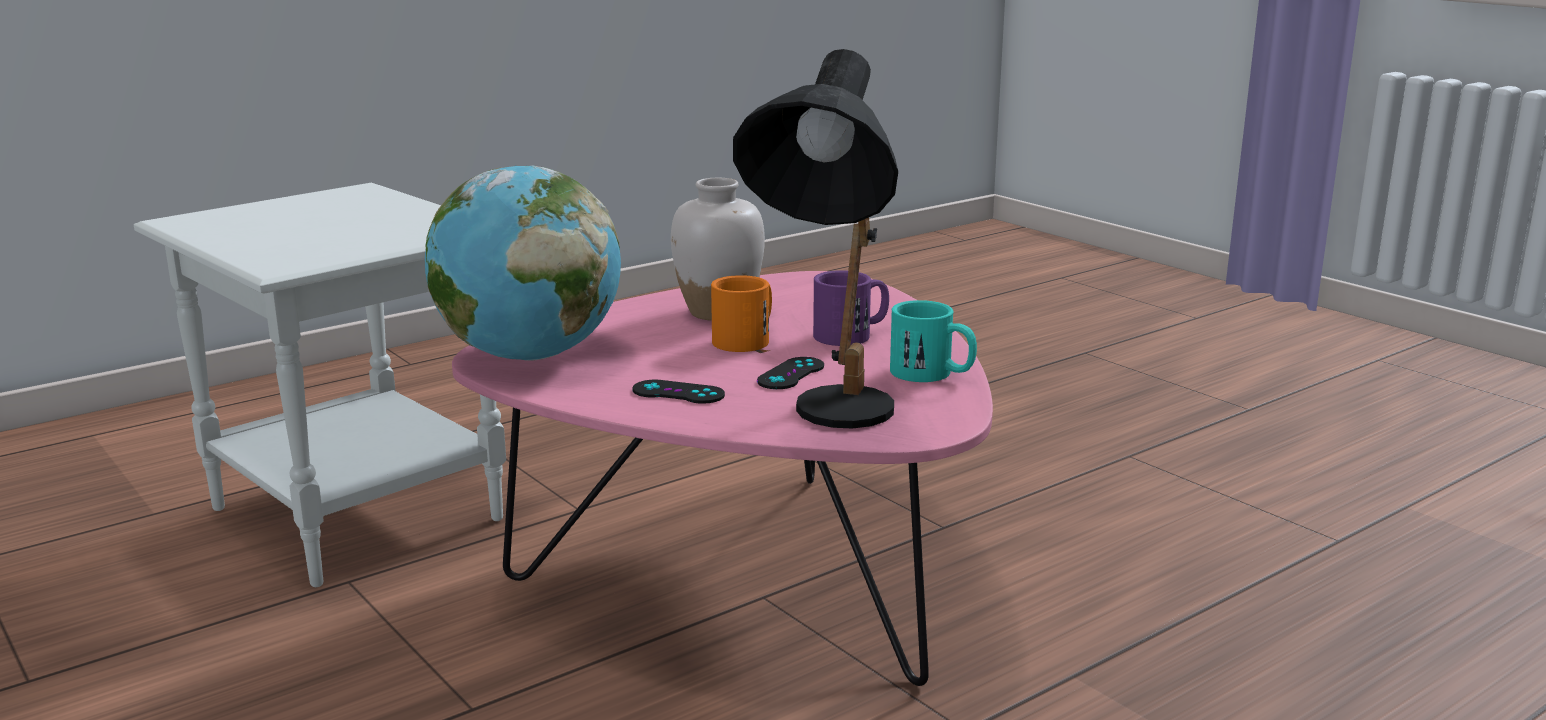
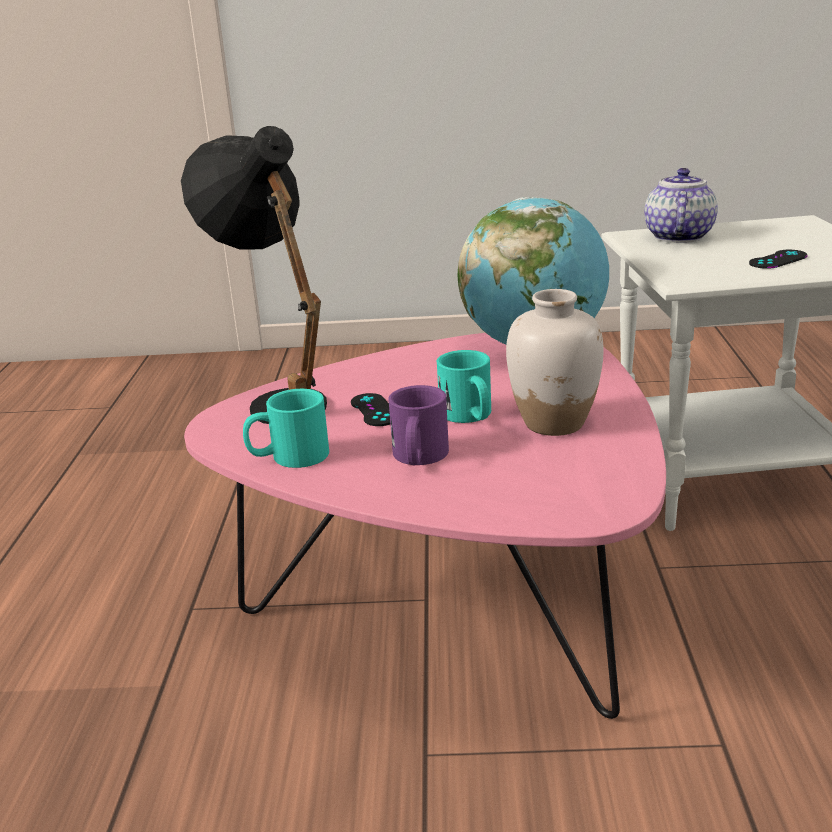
camera: 130 degrees right, 5 degrees up
(282, 249) = (678, 236): none -> teapot
(678, 392) = (399, 371): black game controller -> black game controller (778, 260)
(747, 338) = (470, 416): orange mug -> turquoise mug

